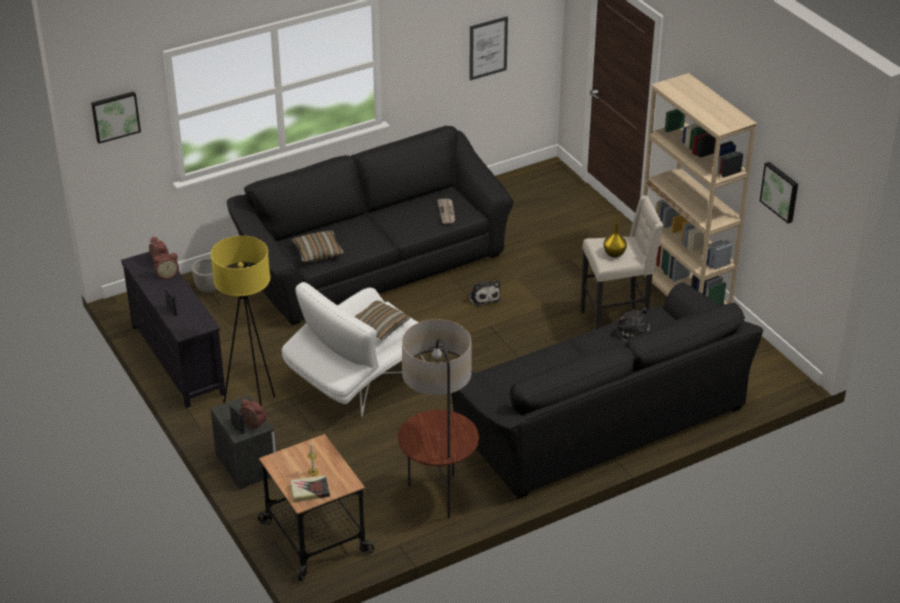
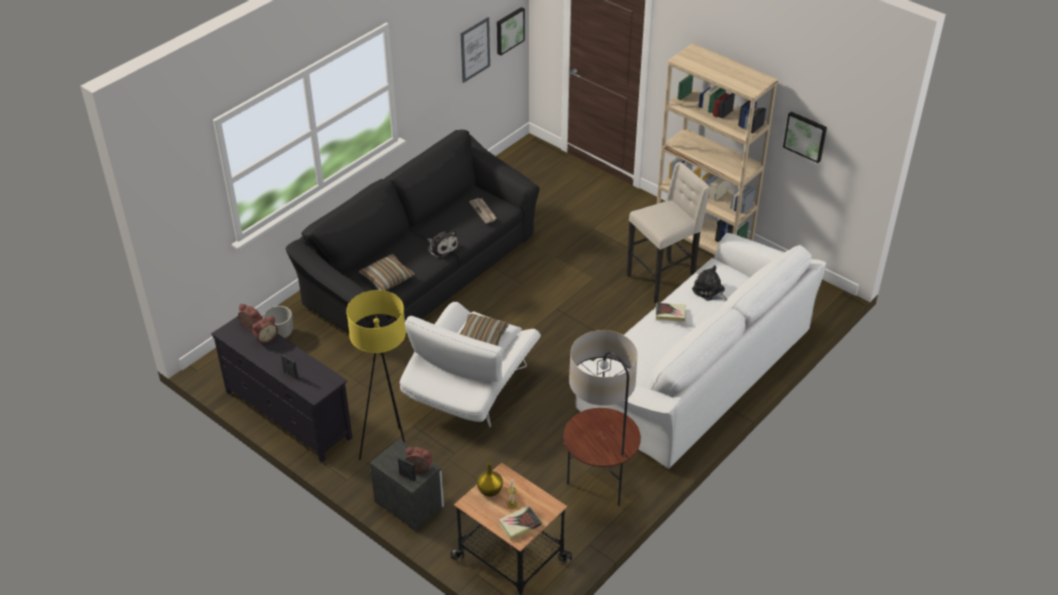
camera: 20 degrees left, 5 degrees up
(115, 116) = (177, 194): picture -> picture (509, 30)
(483, 297) = (536, 282): plush toy -> plush toy (441, 247)
(581, 347) = (670, 314): none -> book
(599, 417) = (695, 372): black sofa -> white sofa
(613, 254) = (665, 221): yellow vase -> yellow vase (489, 491)

